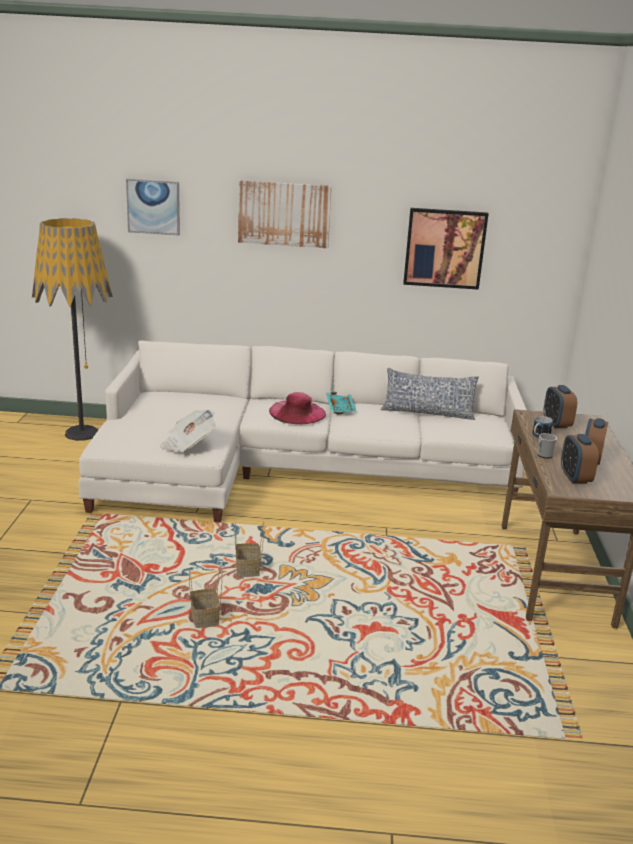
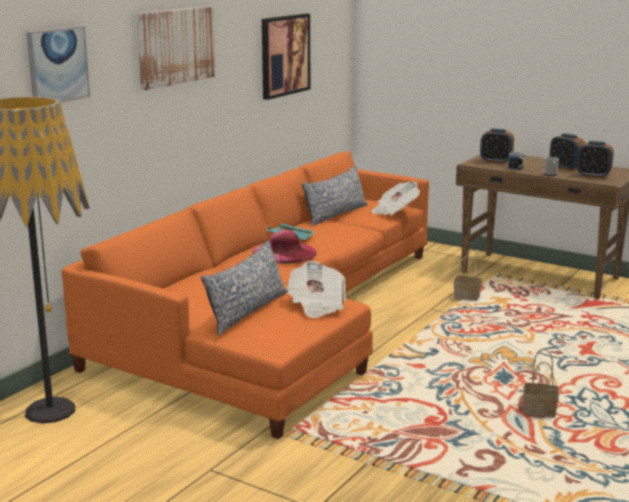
camera: 60 degrees left, 5 degrees down
(154, 424) = (247, 311): none -> pillow
(248, 570) = (466, 377): basket -> basket (468, 297)
(290, 466) = (277, 319): white sofa -> orange sofa
(471, 433) = (394, 211): none -> newspaper

